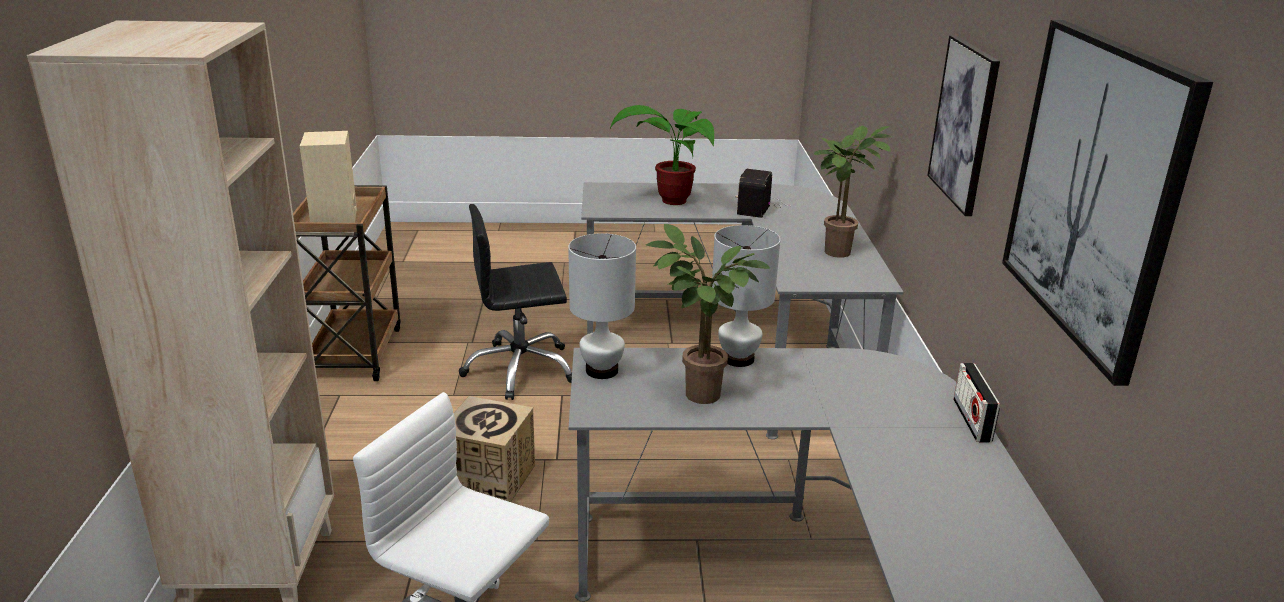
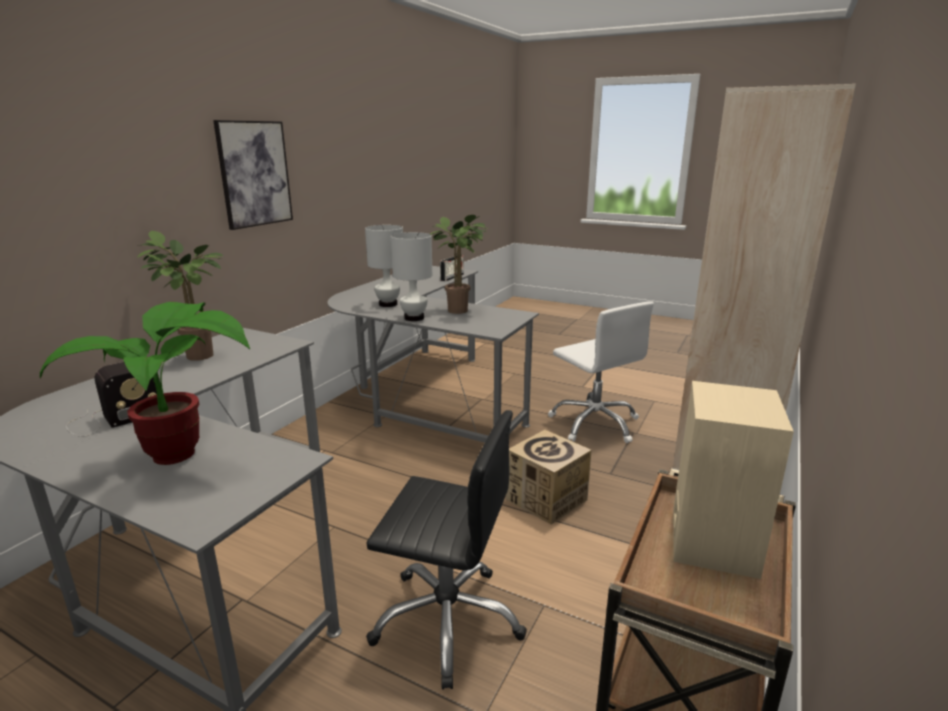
camera: 150 degrees left, 5 degrees down
(601, 371) = (498, 326): white table lamp -> white table lamp (388, 304)
(972, 420) = (359, 288): radio -> radio (452, 277)
(1094, 190) = (364, 151): picture -> none

